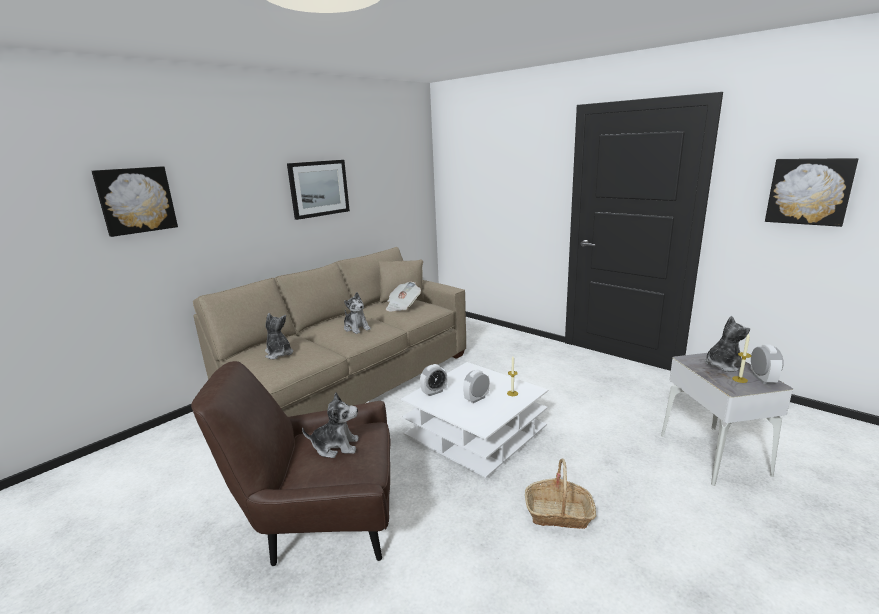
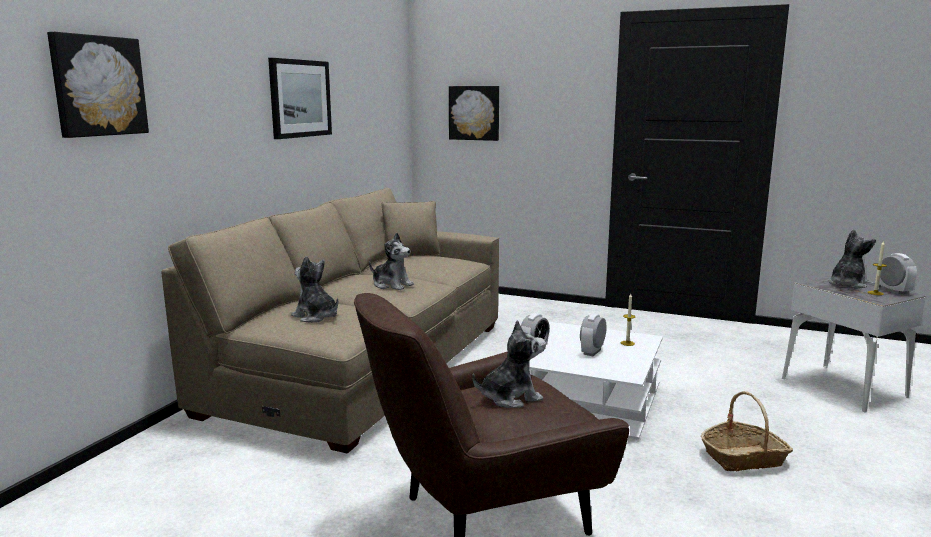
camera: 20 degrees left, 5 degrees down
(402, 306) = (424, 261): newspaper -> none
(809, 191) = (880, 108): picture -> picture (474, 113)

